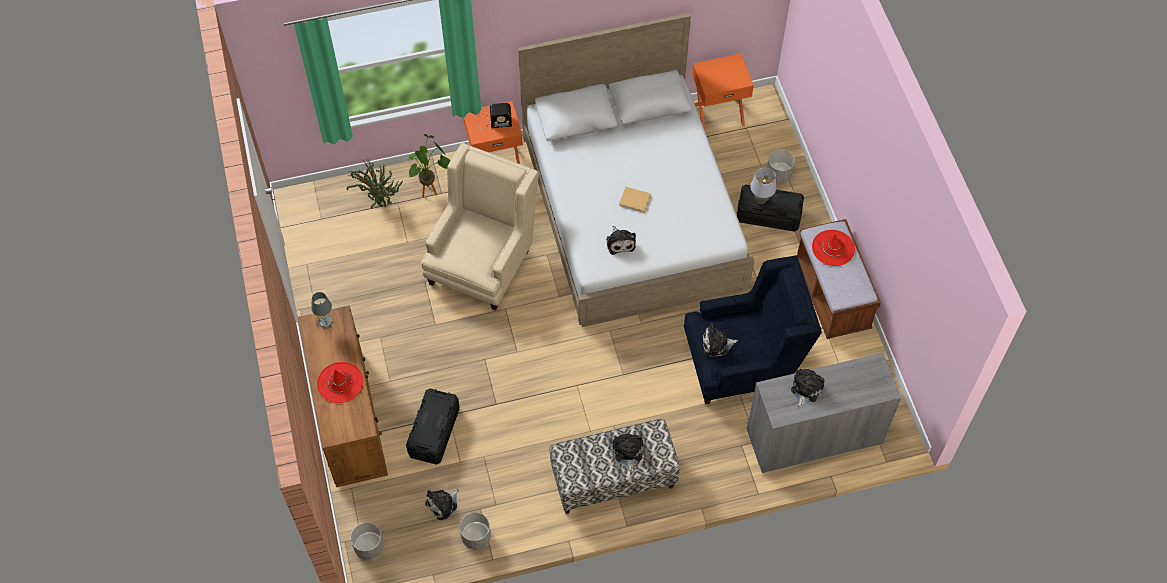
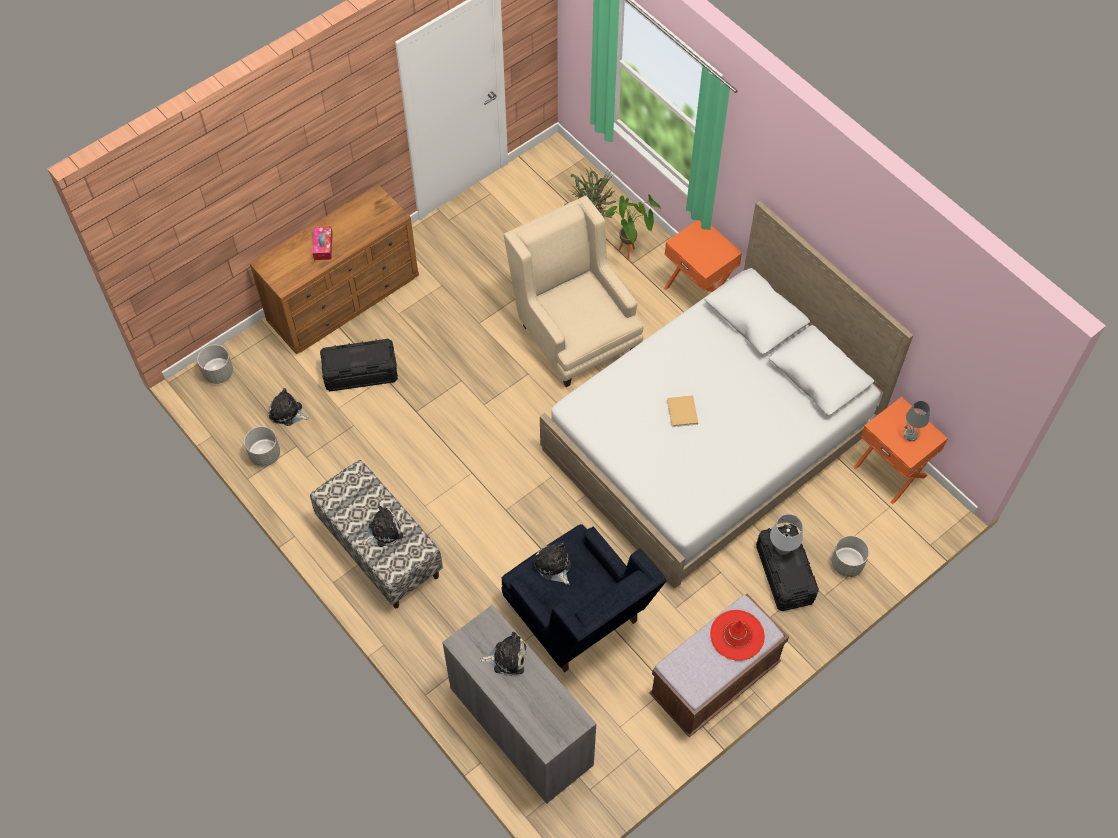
camera: 65 degrees right, 0 degrees up
(325, 322) = (382, 207): grey table lamp -> grey table lamp (910, 435)
(340, 383) = (323, 246): red hat -> tissue box
(483, 260) = (574, 331): beige armchair -> beige armchair turned 120 degrees counterclockwise
(493, 121) = (706, 247): radio -> none
(620, 242) = (621, 419): plush toy -> none

